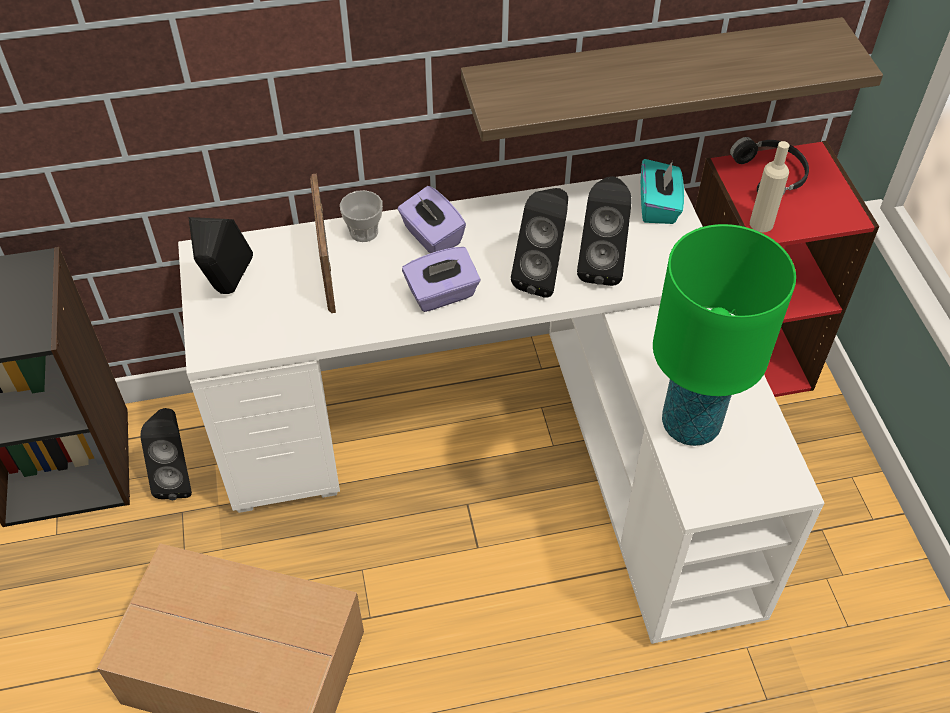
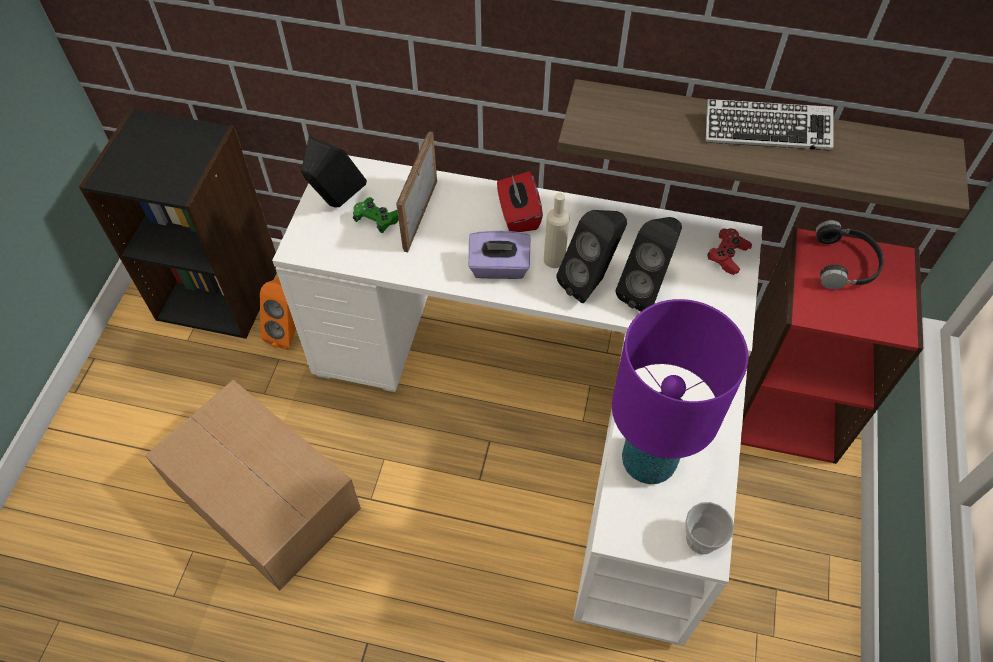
camera: 25 degrees right, 5 degrees up
(178, 477) = (289, 331): black speaker -> orange speaker
(282, 291) = (377, 220): none -> green game controller
(364, 232) = (467, 192): cup -> cup (701, 539)
(431, 236) = (518, 215): purple tissue box -> red tissue box
(658, 206) = (727, 256): turquoise tissue box -> red game controller
(671, 61) = (766, 131): none -> keyboard
(691, 424) = (648, 461): green table lamp -> purple table lamp
(761, 224) = (809, 305): beige bottle -> beige bottle (554, 259)

